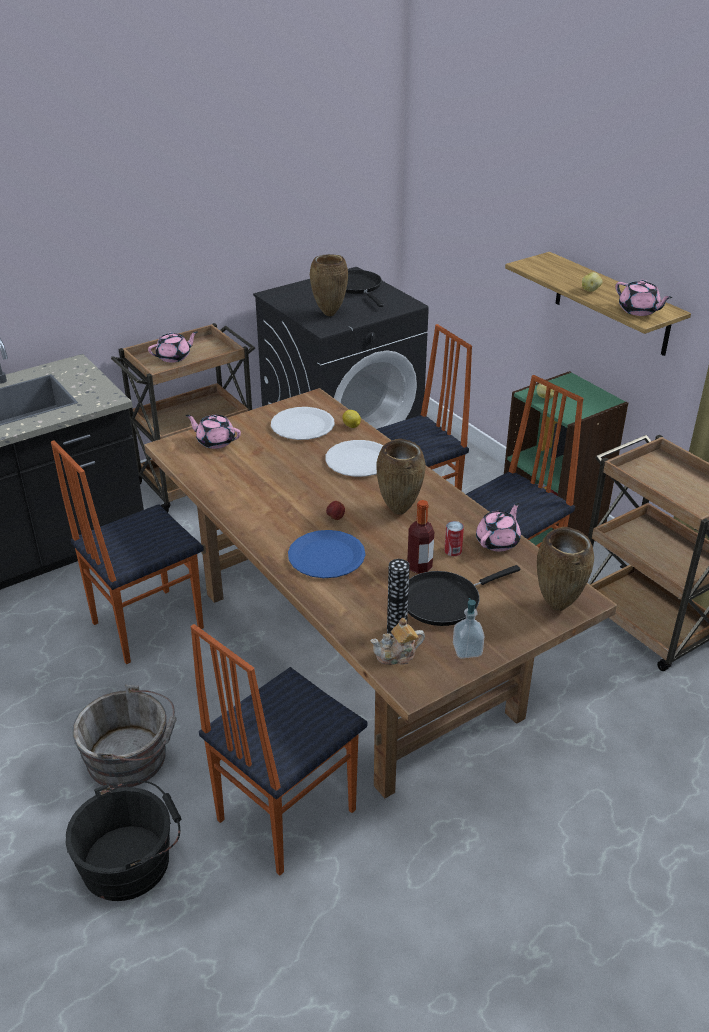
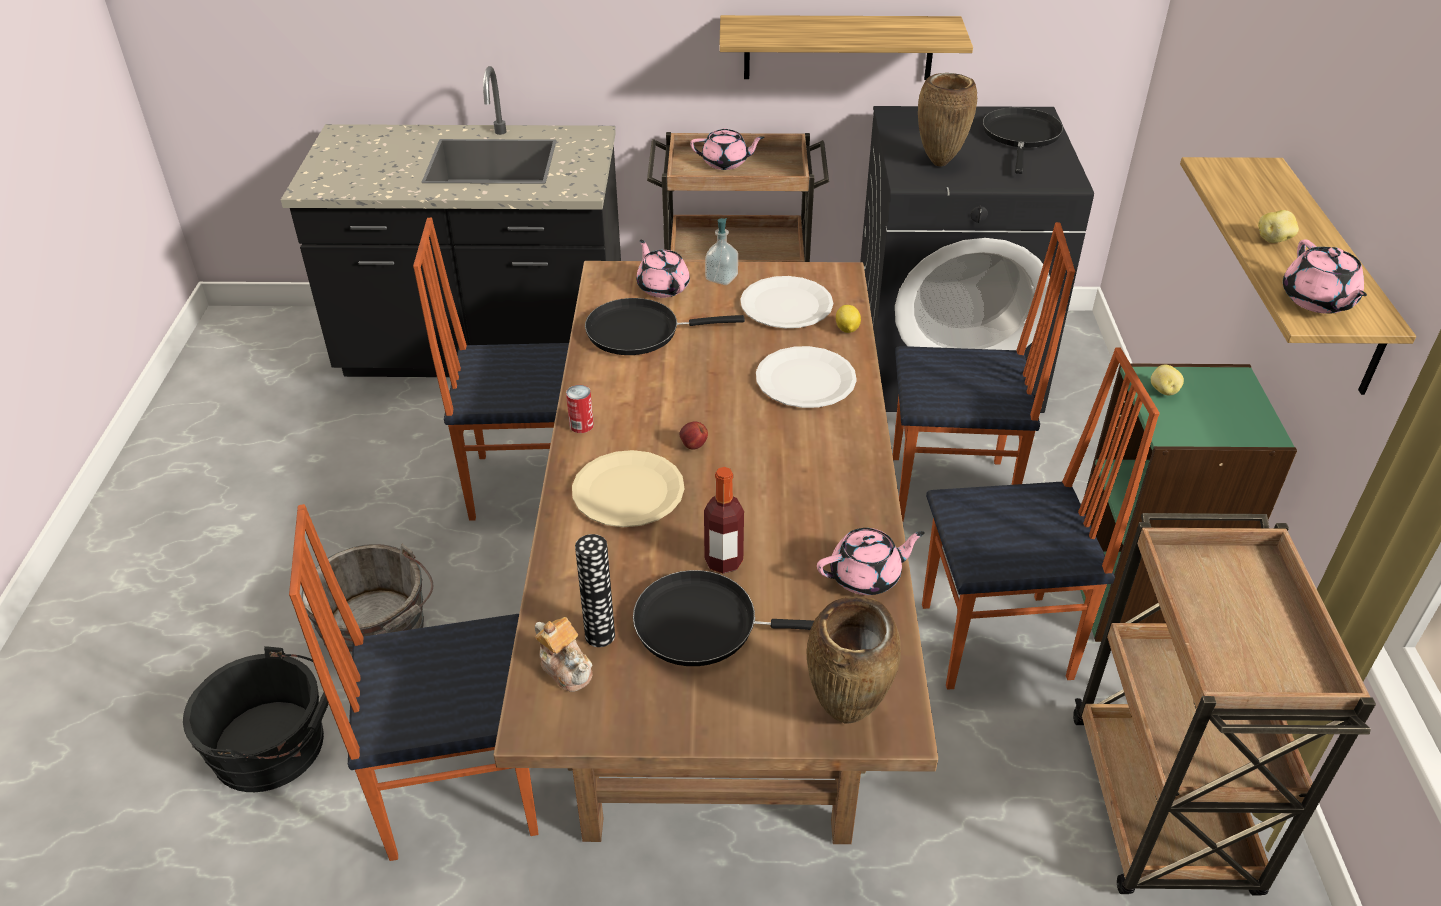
camera: 35 degrees right, 5 degrees up
(223, 259) = (838, 47): none -> shelf
(231, 471) = (639, 332): none -> black frying pan
(326, 556) = (628, 491): blue plate -> beige plate
(397, 655) = (566, 668): teapot -> teapot turned 150 degrees counterclockwise
(400, 511) = (782, 472): brown vase -> none
(453, 551) = (791, 560): can -> can (581, 425)
(467, 650) = (656, 710): soap dispenser -> soap dispenser (721, 278)

